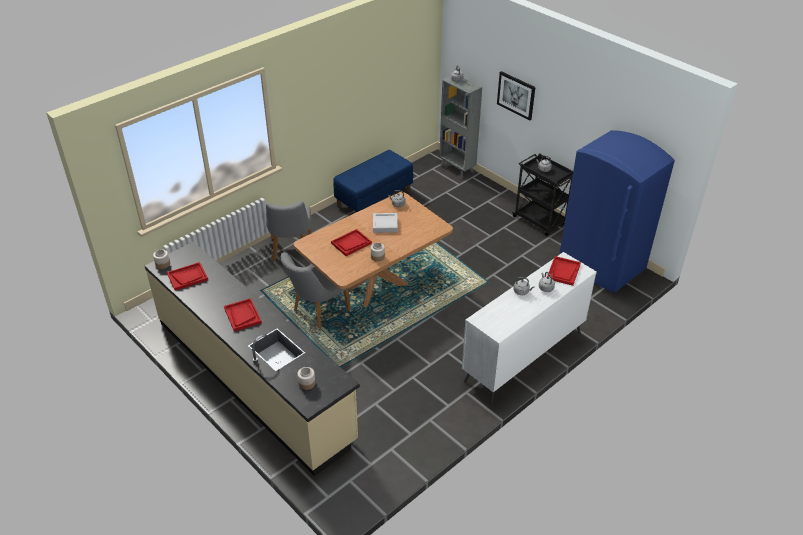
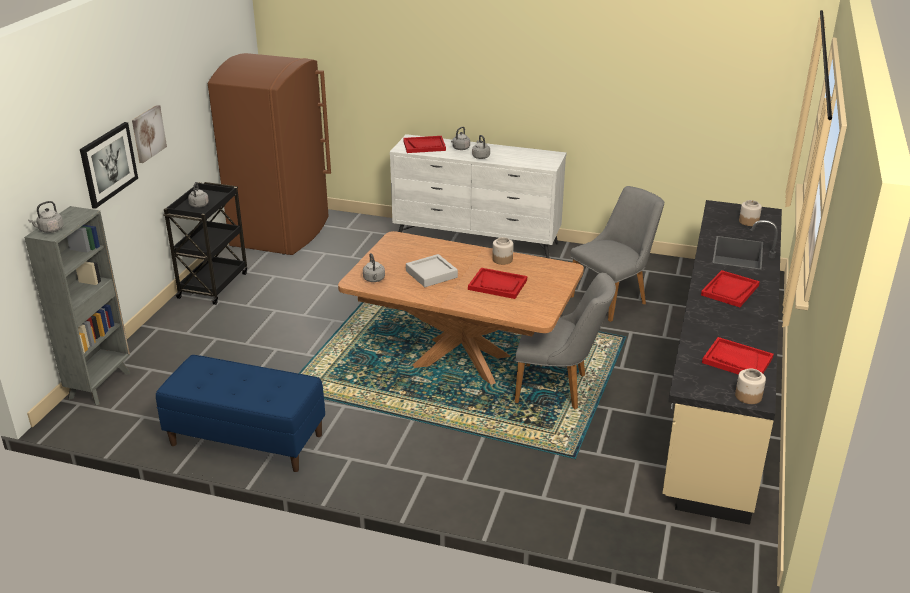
camera: 120 degrees left, 10 degrees down
(291, 250) = (458, 470): grey chair -> grey chair (614, 298)
(550, 109) = (148, 133): none -> picture
(601, 266) = (282, 232): blue fridge -> brown fridge

